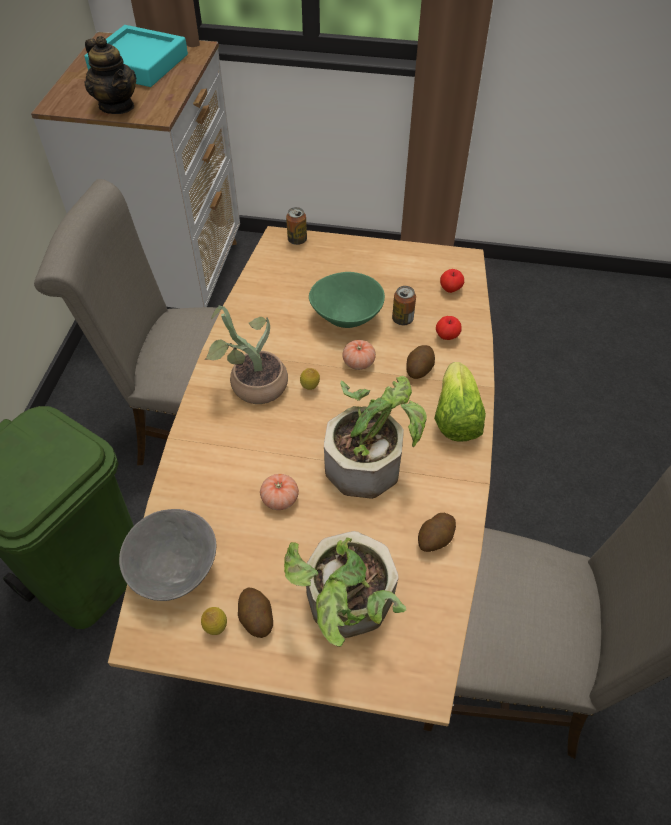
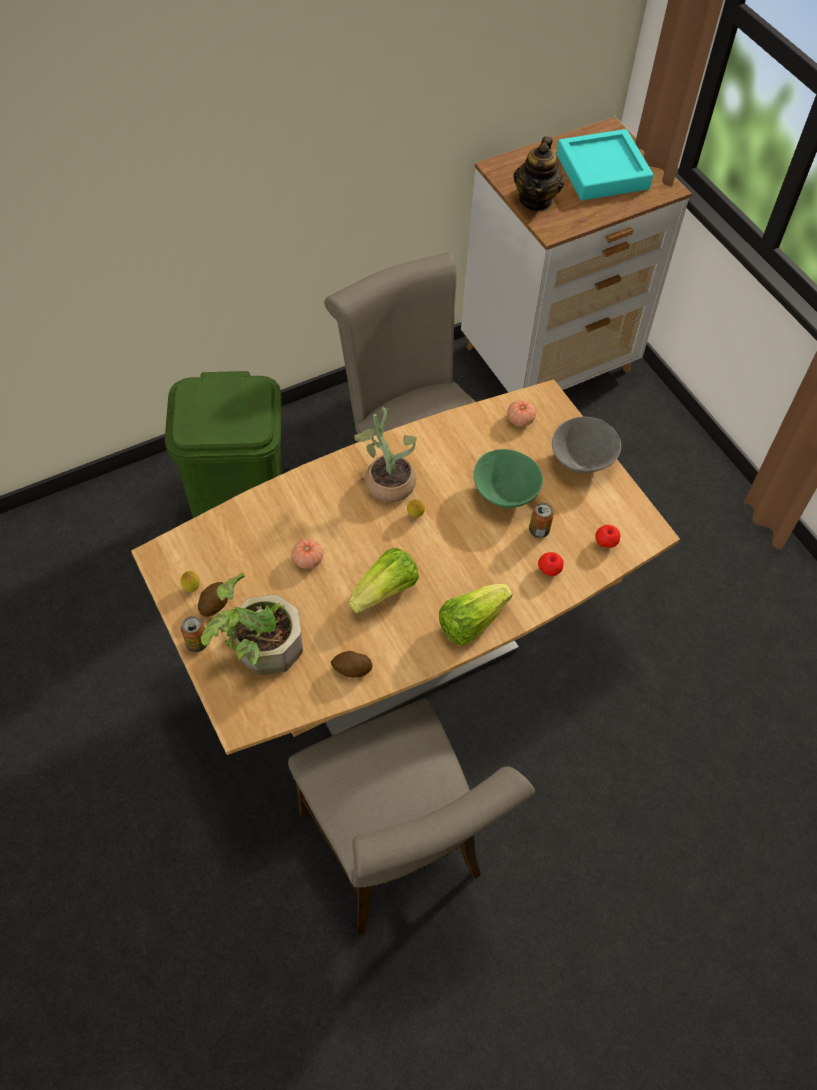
camera: 50 degrees right, 5 degrees up
(174, 571) = (210, 540): grey bowl -> grey bowl (581, 461)
(297, 240) = (557, 408): can -> can (197, 643)
(358, 362) = (467, 529): tomato -> tomato (520, 419)
(371, 459) = (385, 591): potted plant -> lettuce
(419, 369) = (497, 571): potato -> none

